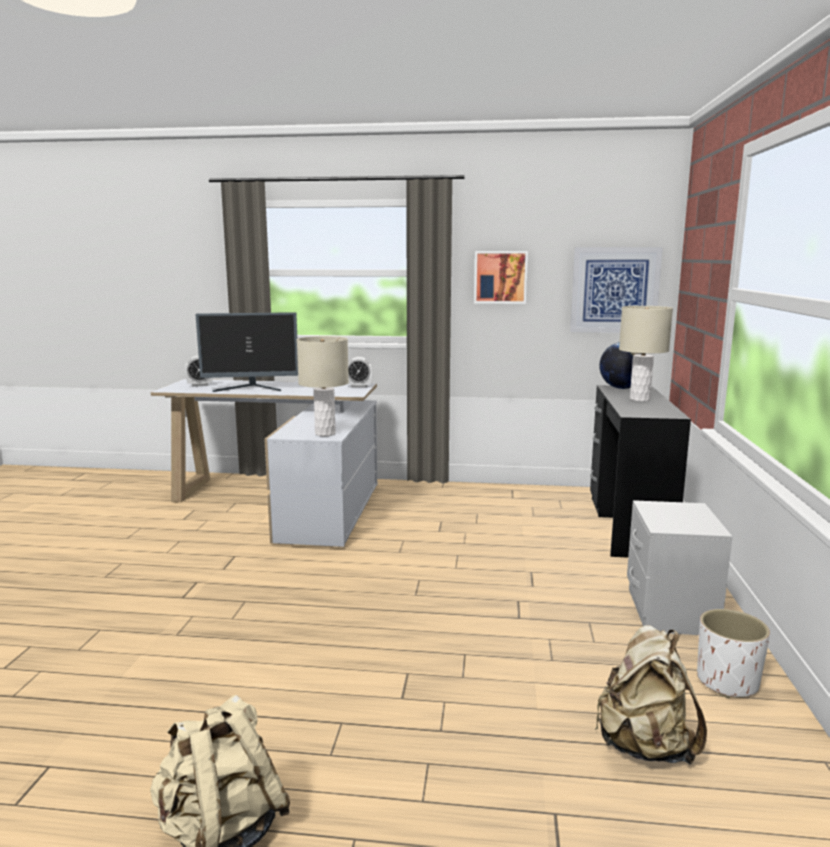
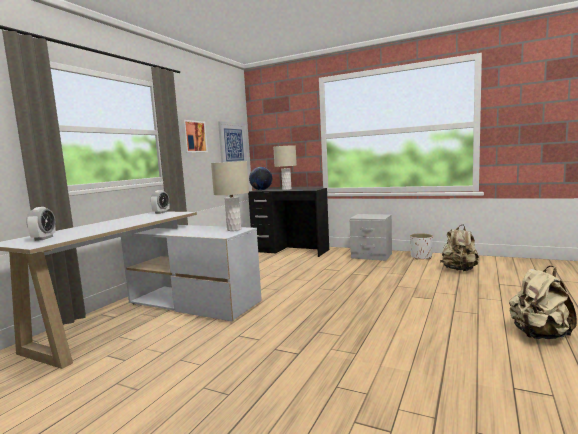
camera: 70 degrees left, 5 degrees down
(251, 389) = (106, 227): monitor -> none

